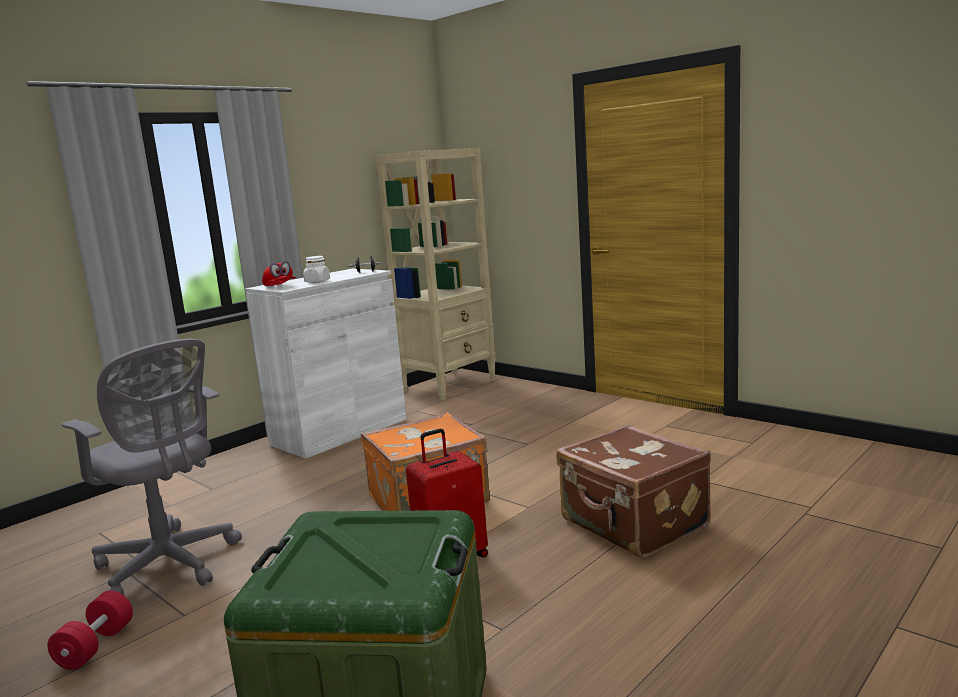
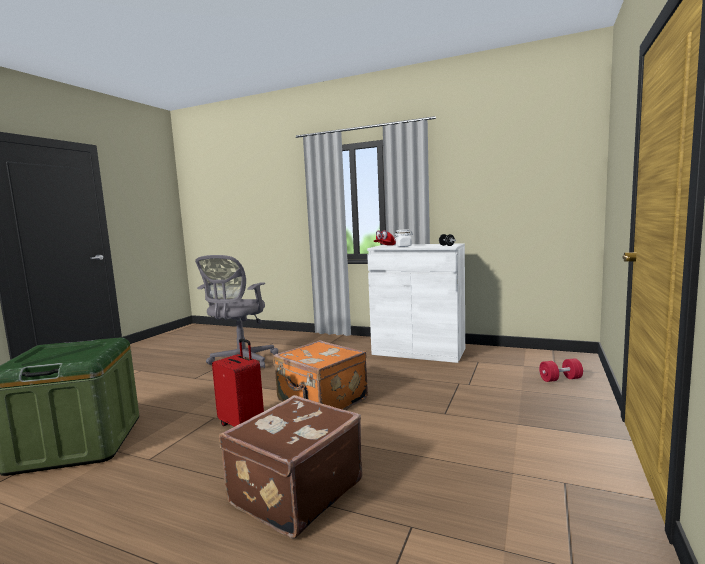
camera: 70 degrees right, 5 degrees down
(95, 646) = (175, 371): red dumbbell -> red dumbbell (560, 379)
(450, 385) = (547, 359): beige bookcase -> none

